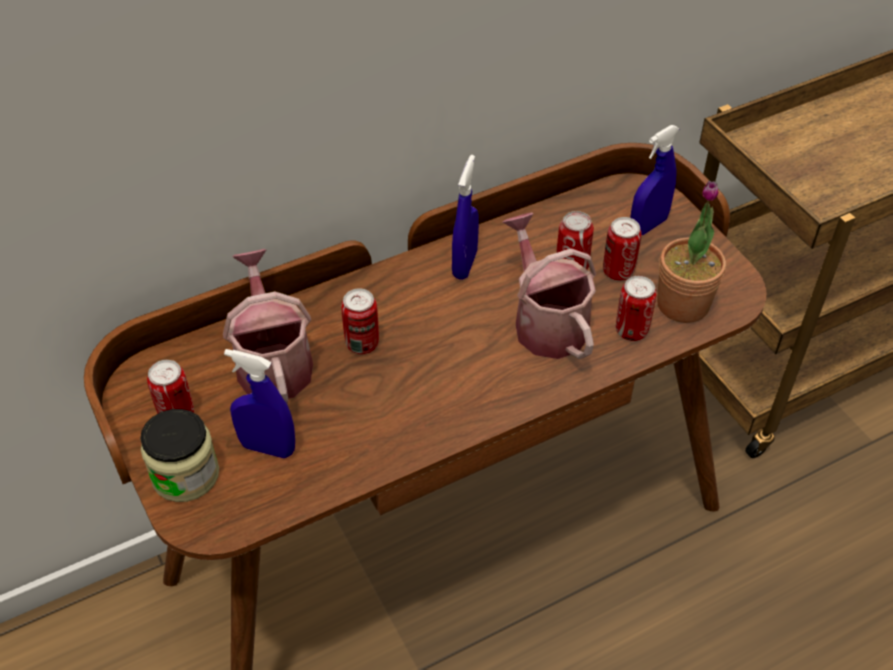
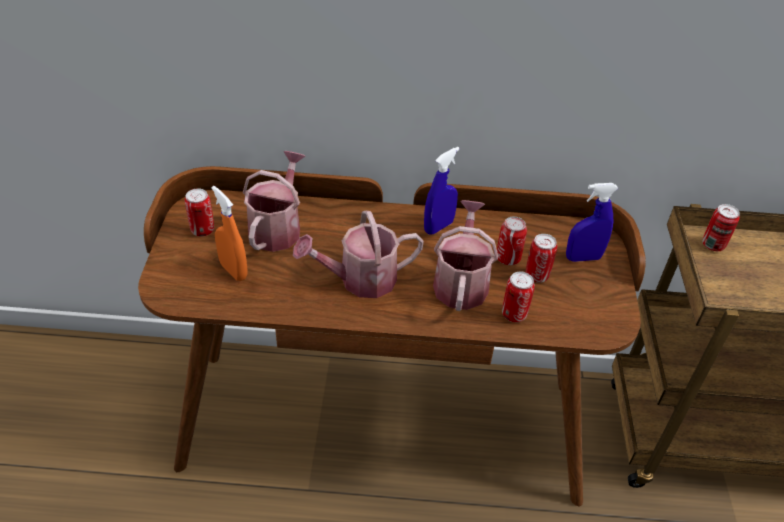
camera: 30 degrees right, 5 degrees down
(185, 475) = (178, 262): jar -> none
(267, 448) = (233, 271): blue spray bottle -> orange spray bottle
(362, 344) = (336, 242): can -> can (713, 245)
(431, 378) = (360, 280): none -> watering can
(683, 304) = (565, 315): potted plant -> none

